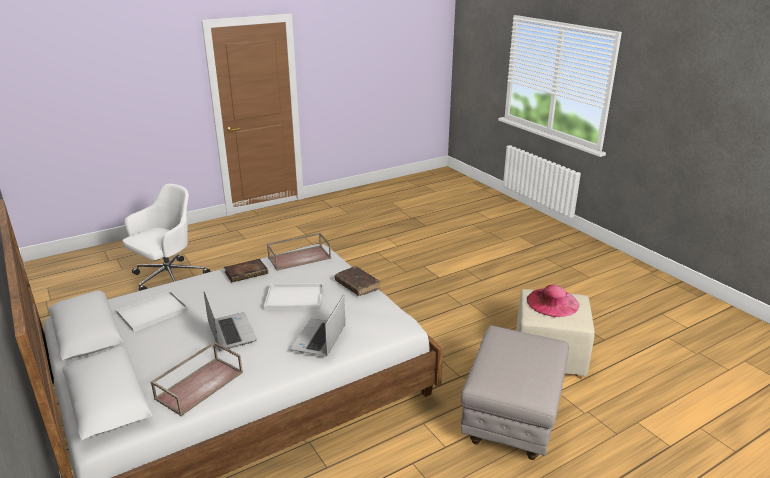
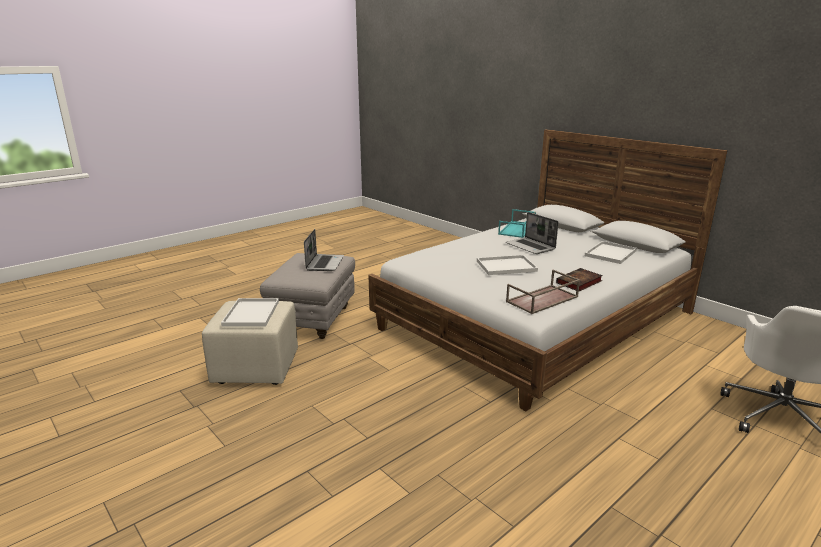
camera: 170 degrees right, 5 degrees down
(200, 384) = (517, 229): brown tray -> turquoise tray
(319, 339) = (461, 246): laptop -> laptop (324, 263)
(357, 285) = (457, 279): brown book -> none
(552, 302) = (251, 314): pink hat -> white tray

